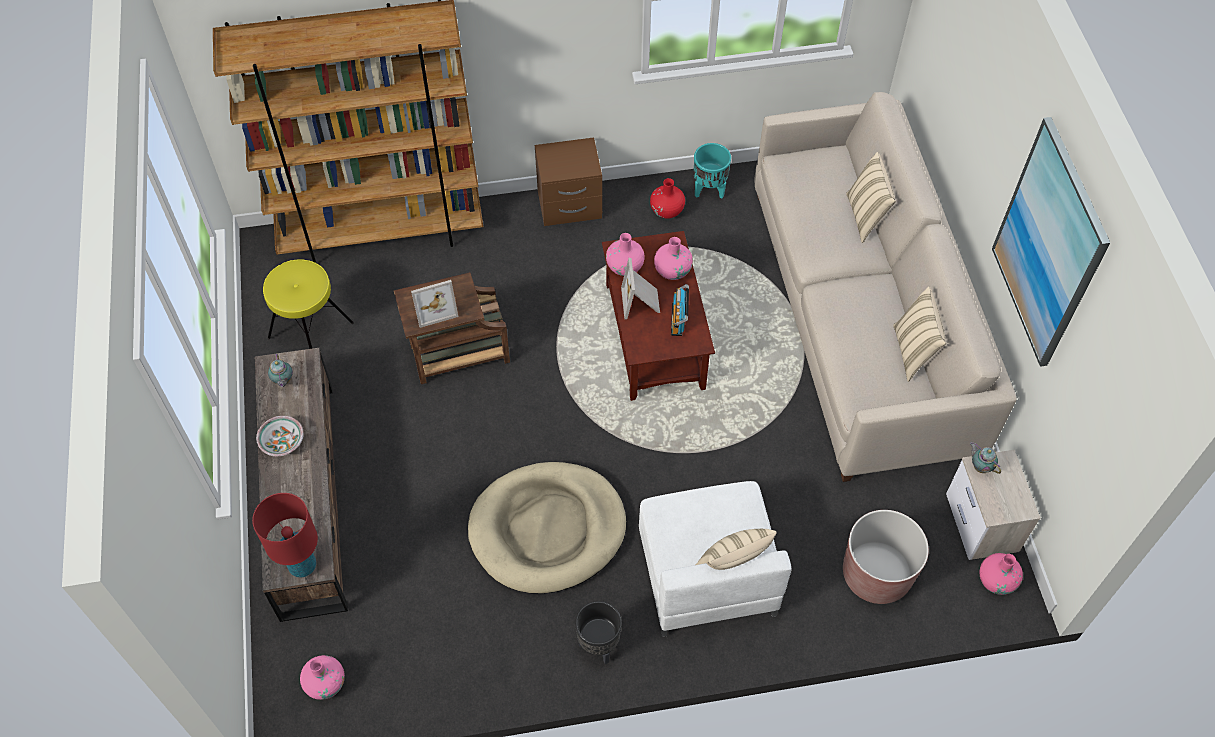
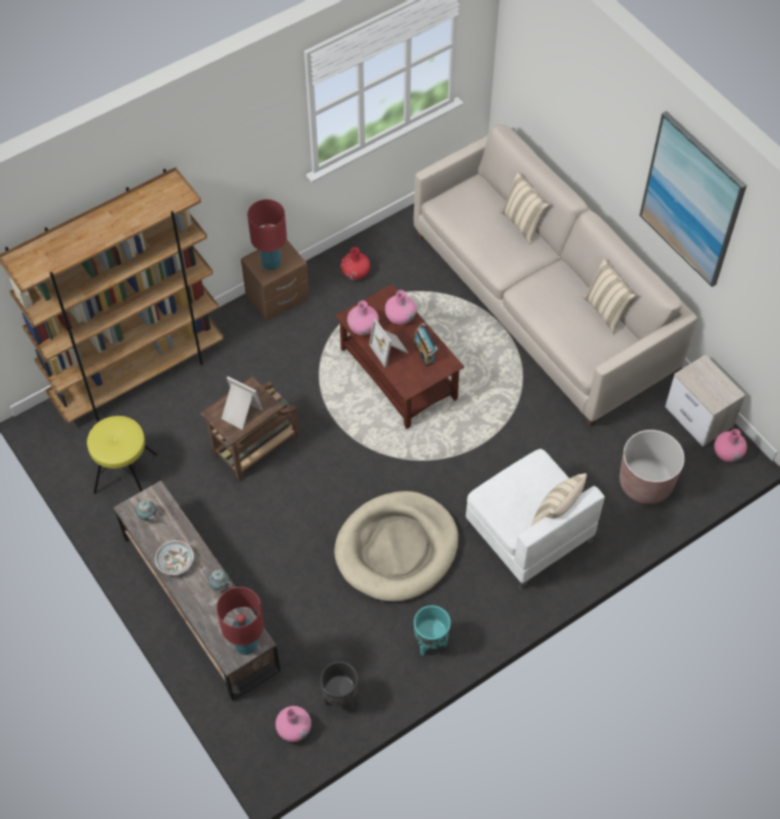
camera: 25 degrees left, 0 degrees up
(434, 307) = (239, 413): picture frame -> picture frame turned 105 degrees counterclockwise
(564, 161) = (271, 263): none -> red table lamp
(598, 646) = (479, 615): black planter -> black planter (340, 699)
(708, 191) = (379, 246): turquoise planter -> turquoise planter (430, 643)
(980, 466) = (689, 375): teapot -> teapot (219, 585)

